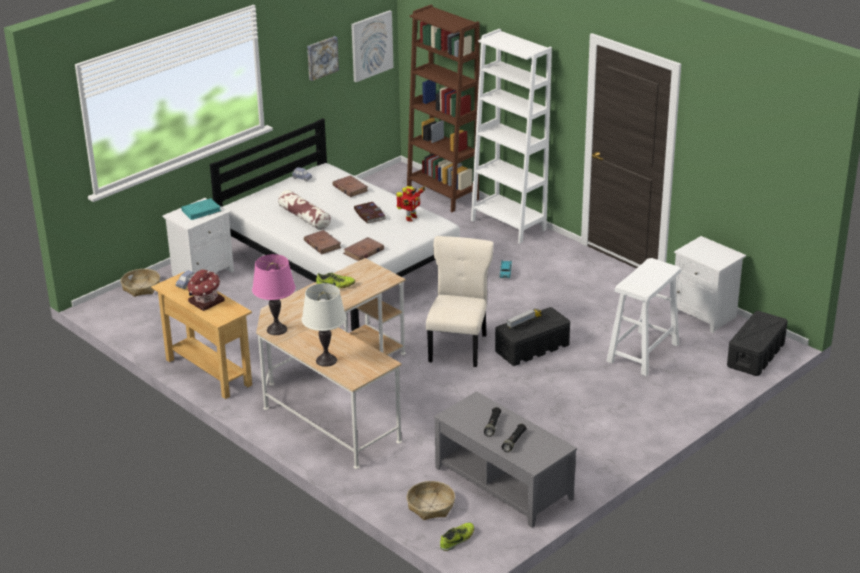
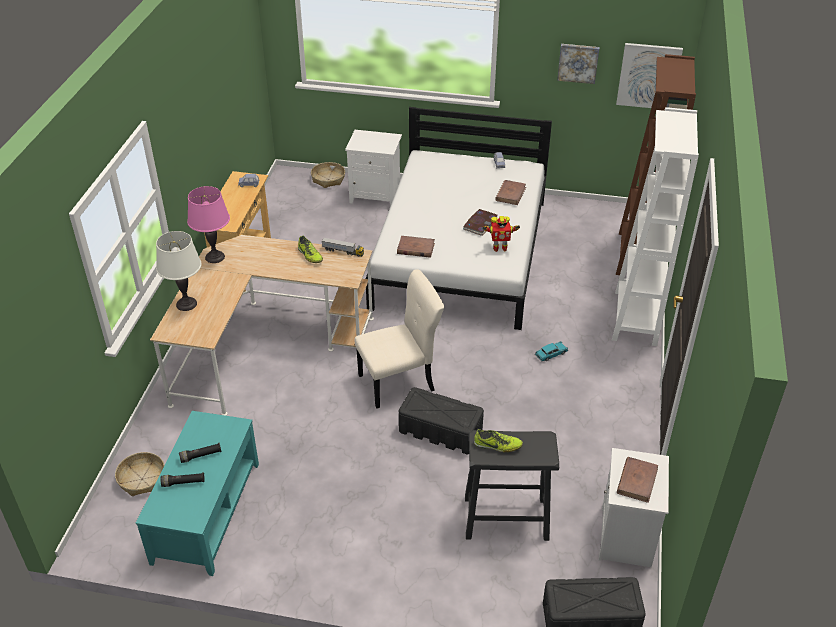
camera: 55 degrees right, 10 degrees up
(201, 211) = (379, 142): turquoise book -> none
(205, 302) = (230, 205): toy house -> none
(304, 217) = (438, 194): pillow -> none
(322, 244) = (404, 222): brown book -> brown book (637, 481)
(457, 540) = (102, 520): shoe -> shoe (497, 445)
(503, 483) = (206, 512): grey coffee table -> turquoise coffee table
(524, 323) = (436, 402): toy truck -> toy truck (343, 251)
(642, 353) = (505, 517): white stool -> black stool

